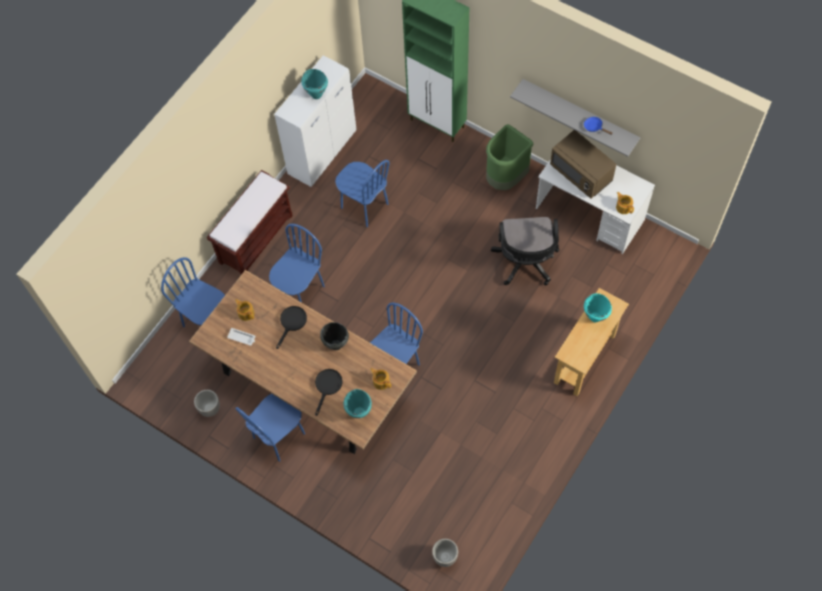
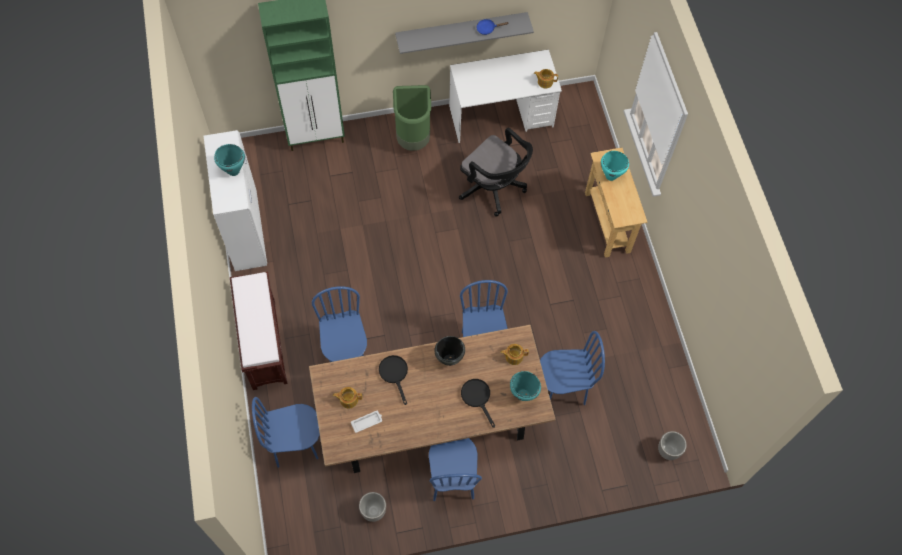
camera: 50 degrees left, 0 degrees up
(364, 206) = (326, 246): blue chair -> blue chair (562, 388)
(581, 173) = (489, 81): brown microwave -> none

